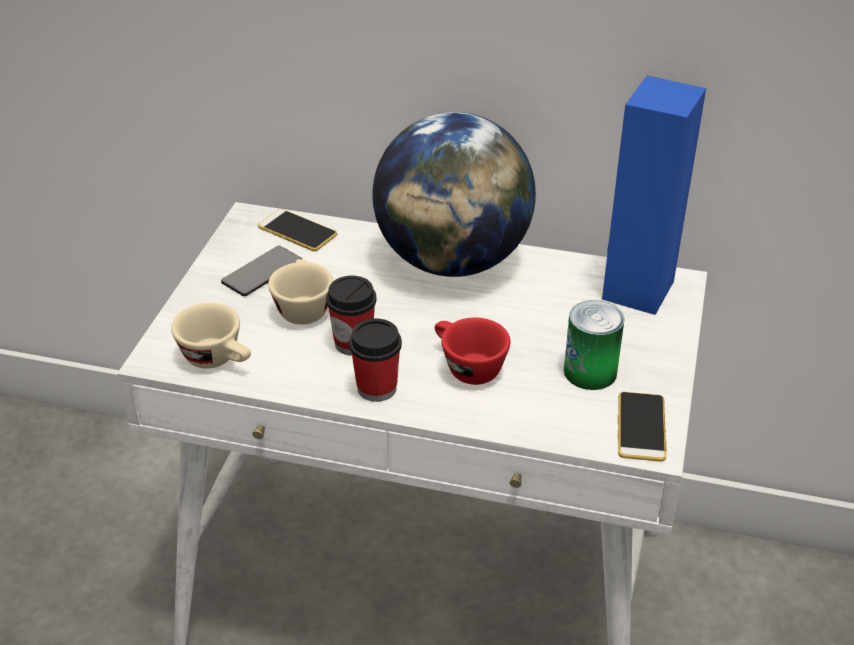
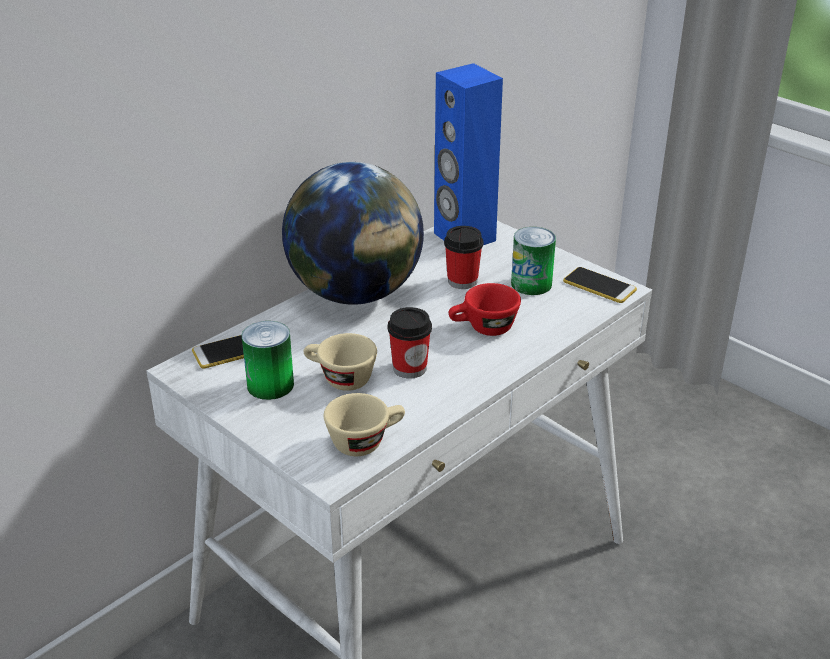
camera: 60 degrees left, 5 degrees down
(262, 272) = (270, 385): phone -> can
(377, 388) = (472, 374): cup -> cup (462, 281)

